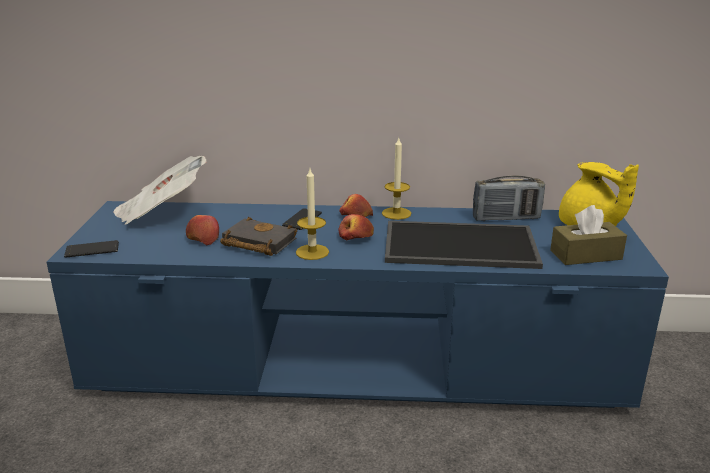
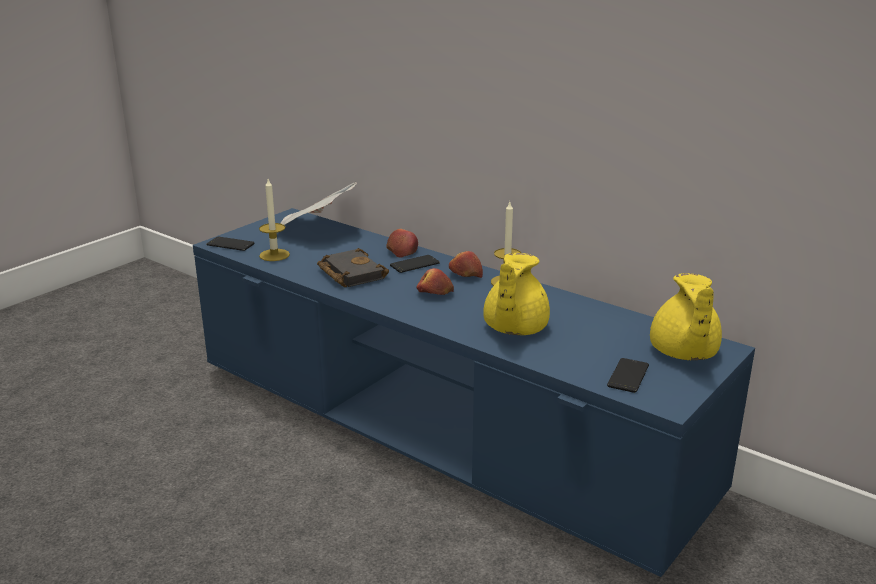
camera: 35 degrees right, 0 degrees up
(203, 238) = (316, 258): apple -> apple (402, 251)
(312, 252) = (380, 294): candle -> candle (274, 255)
(458, 246) = (513, 328): tray -> yellow teapot
(506, 218) = (608, 317): radio -> none
(585, 255) = (628, 376): brown tissue box -> phone

